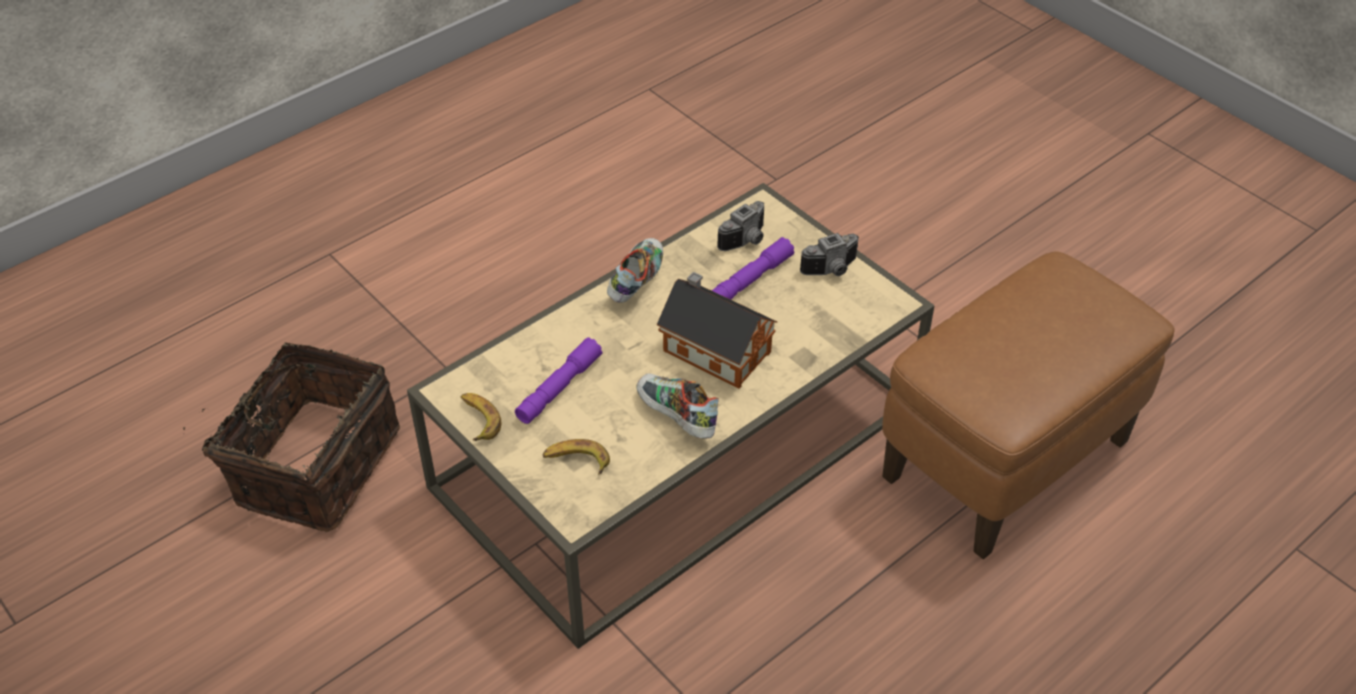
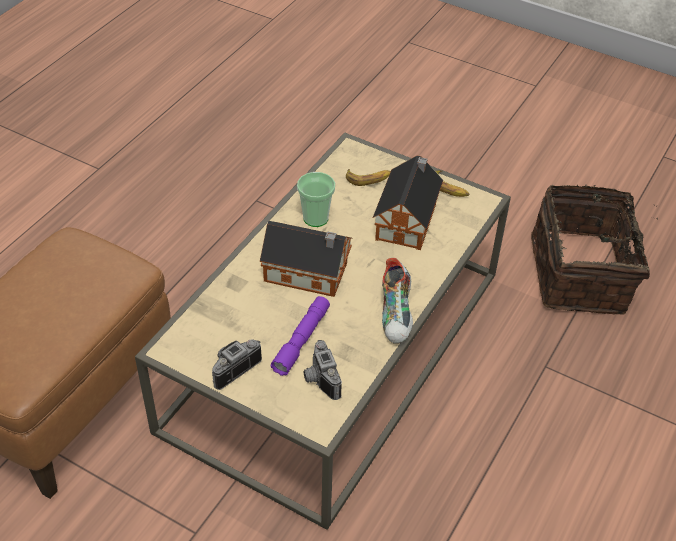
camera: 160 degrees right, 0 degrees up
(559, 388) = (407, 219): purple flashlight -> toy house
(675, 418) = (316, 218): shoe -> cup
(747, 241) = (319, 380): camera -> camera turned 45 degrees counterclockwise

